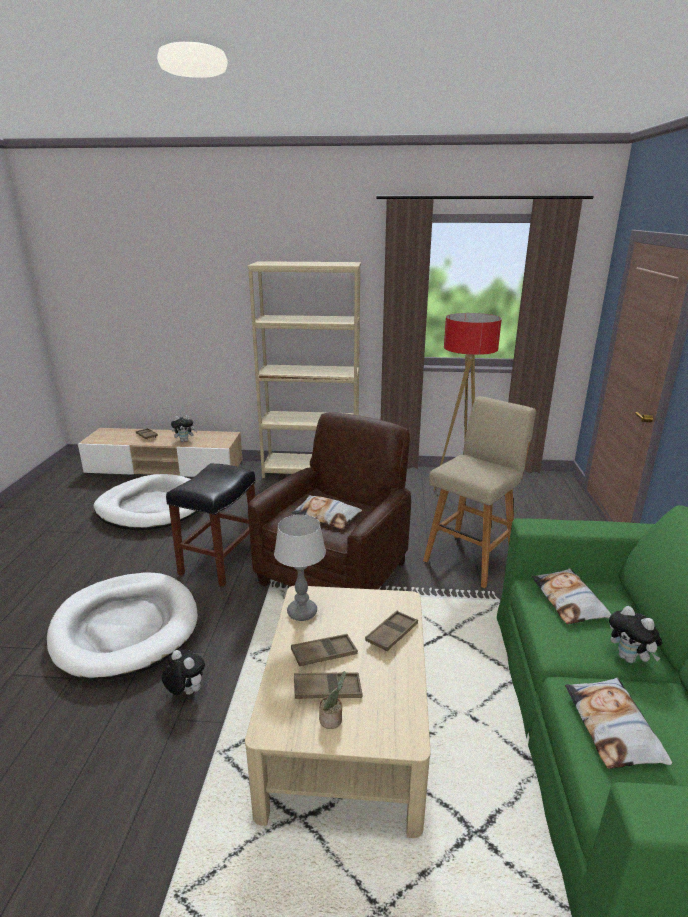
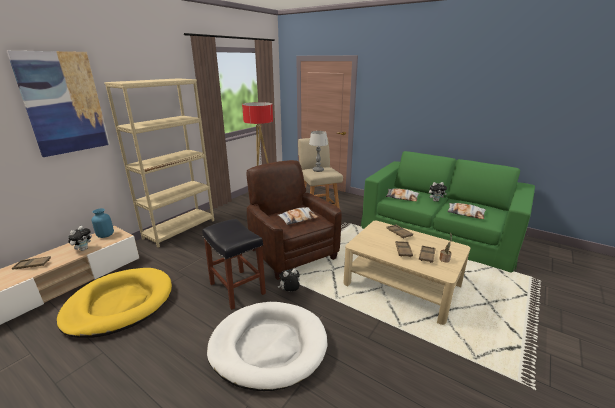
camera: 60 degrees left, 0 degrees up
(152, 507) = (119, 304): white dog bed -> yellow dog bed
(185, 692) = (349, 330): plush toy -> plush toy (290, 292)
(213, 281) = (63, 103): none -> picture
(217, 437) = (105, 235): none -> blue vase
(301, 612) = (370, 248): table lamp -> table lamp (318, 170)

